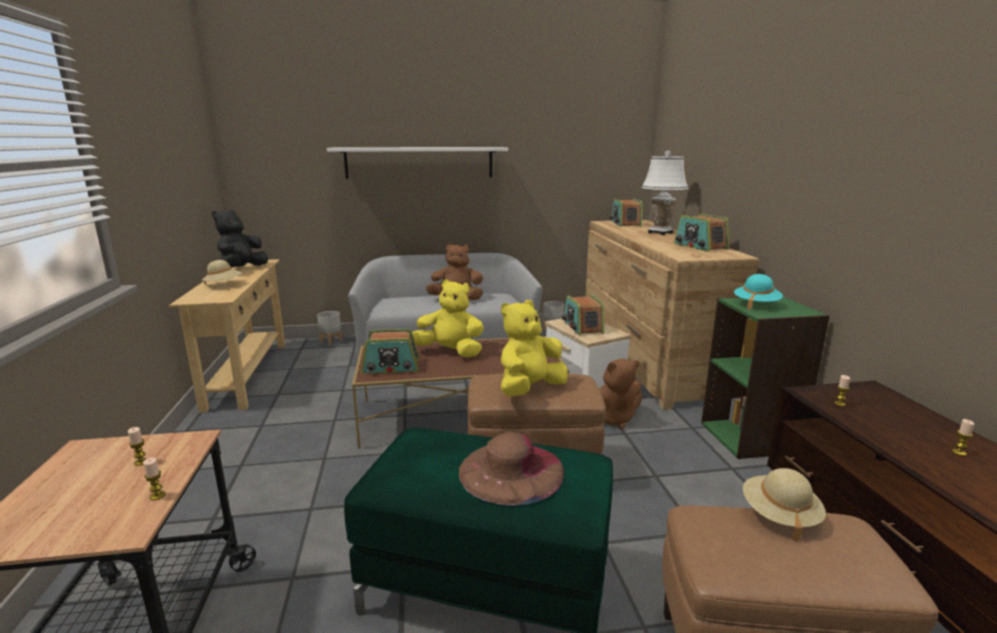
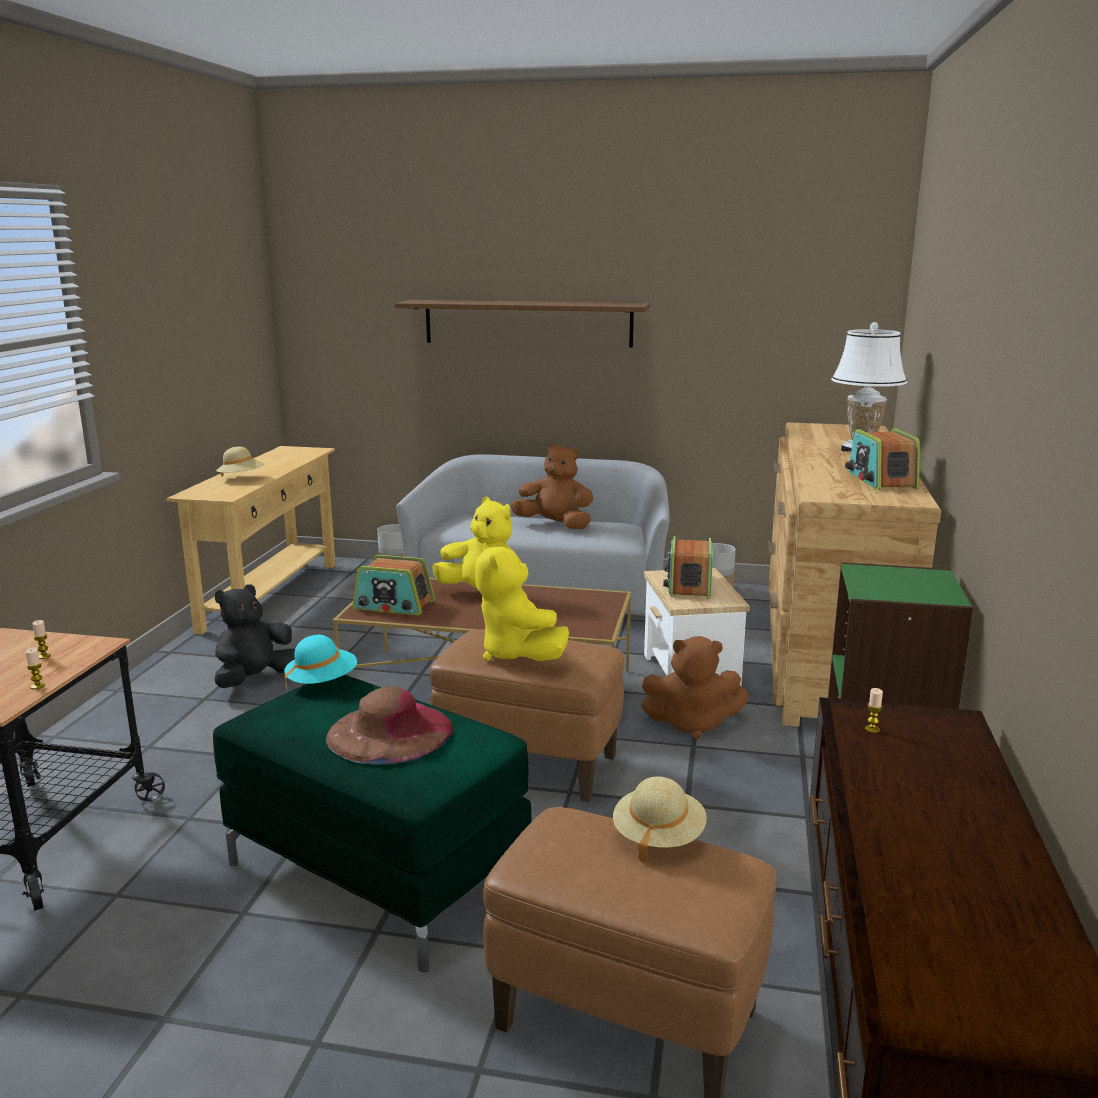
camera: 20 degrees right, 0 degrees up
(242, 269) = (279, 459): black plush toy -> black plush toy (255, 679)
(419, 162) = (528, 323): white shelf -> brown shelf
(529, 389) = (518, 654): yellow plush toy -> yellow plush toy turned 90 degrees counterclockwise
(625, 224) = (834, 431): radio -> none
(756, 304) = (883, 578): turquoise hat -> turquoise hat (322, 682)
(959, 452) = (948, 810): candle -> none

